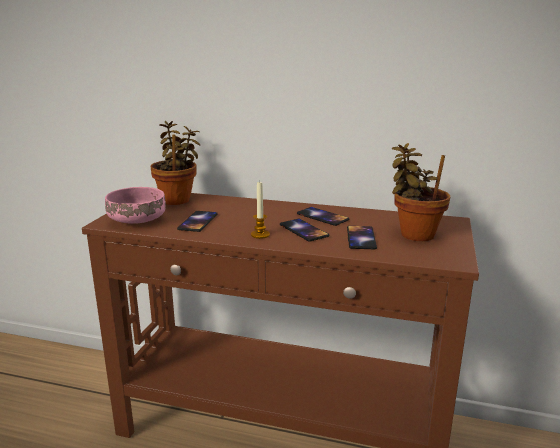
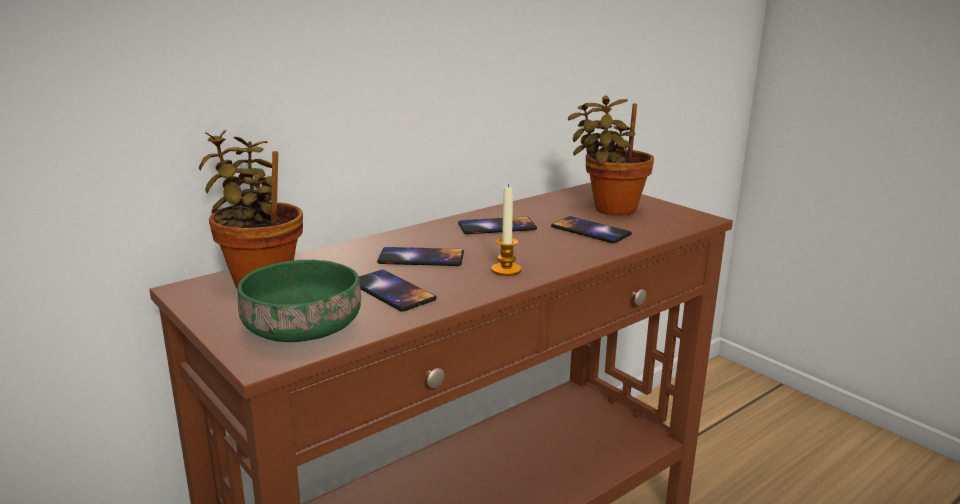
camera: 55 degrees left, 0 degrees up
(138, 220) = (303, 329): pink bowl -> green bowl
(303, 230) = (527, 246): phone -> phone (421, 258)

